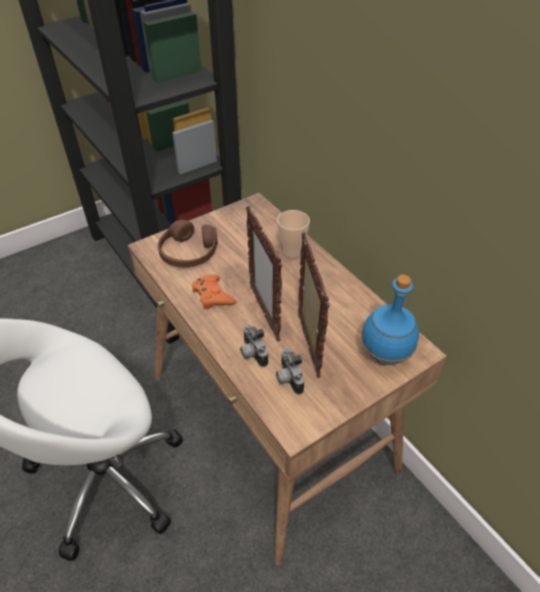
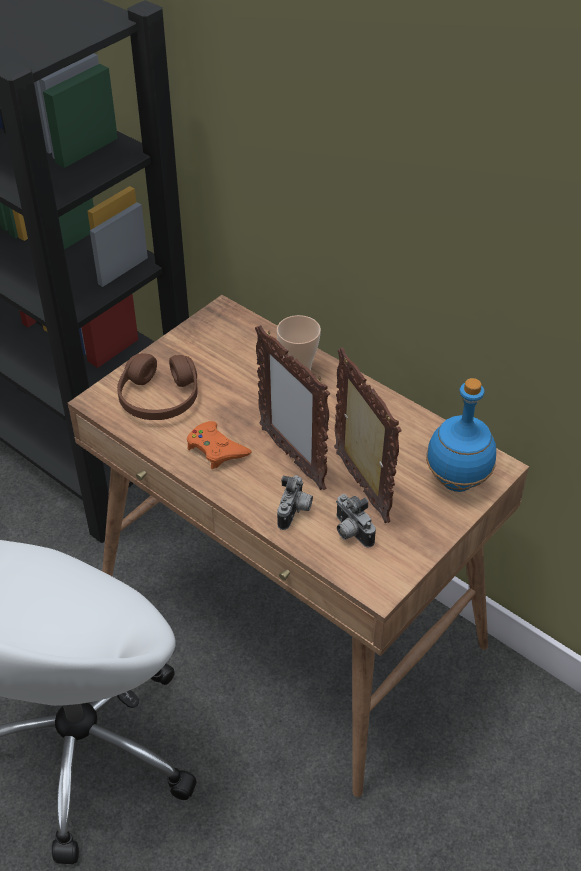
camera: 15 degrees left, 0 degrees up
(251, 354) = (295, 512): camera -> camera turned 120 degrees counterclockwise

